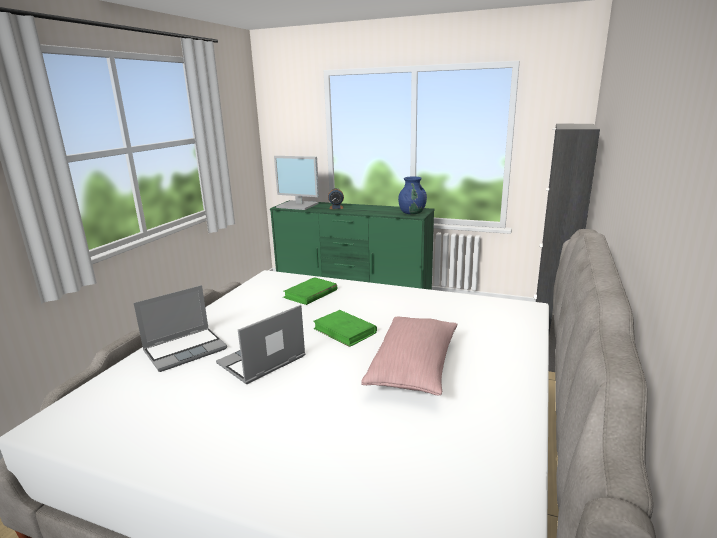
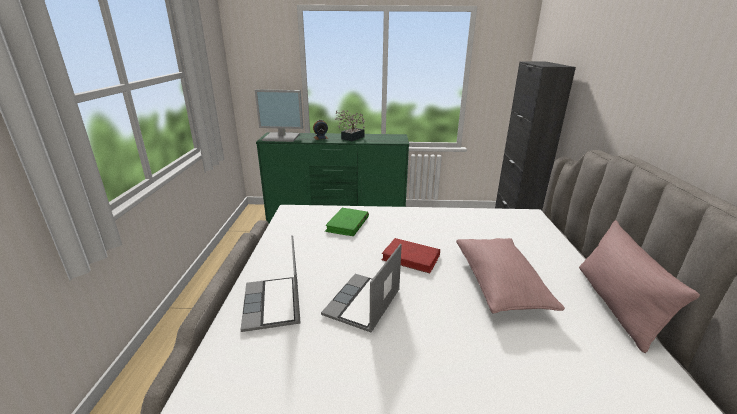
camera: 20 degrees left, 5 degrees up
(186, 349) = (273, 305): laptop -> laptop turned 135 degrees clockwise
(345, 331) = (411, 258): green book -> red book
(366, 210) = (351, 138): none -> potted plant
(412, 213) = (393, 139): blue vase -> none
(531, 408) = (615, 305): none -> pink pillow

